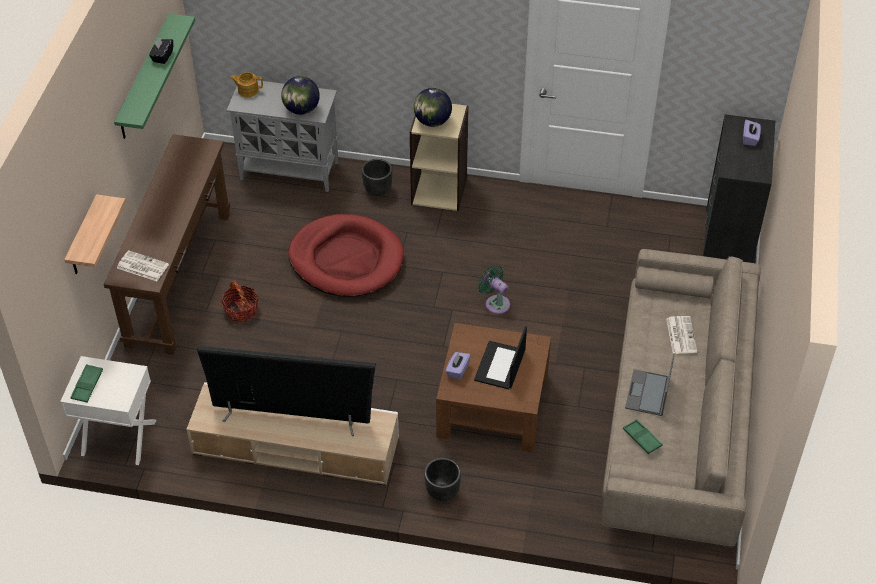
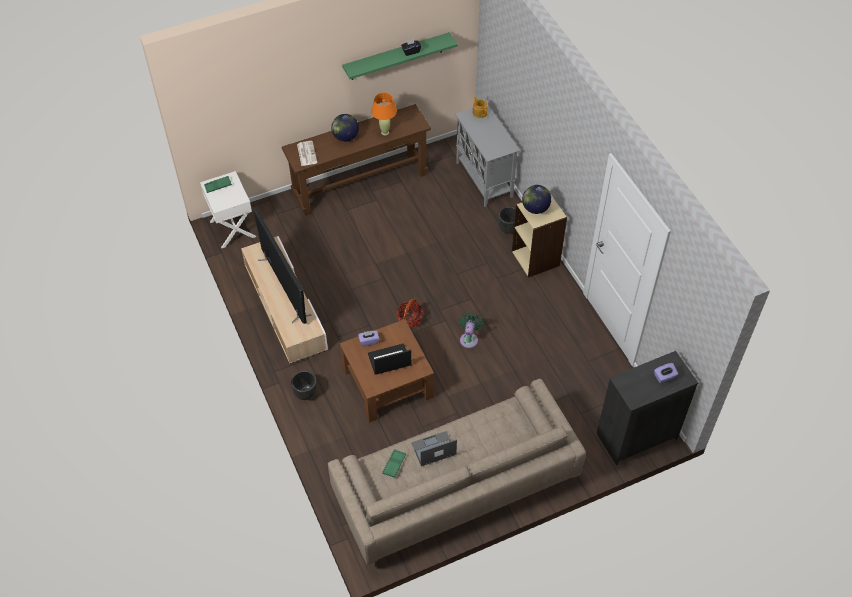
camera: 55 degrees right, 5 degrees up
(83, 238) = (273, 111): shelf -> none
(187, 182) = (385, 132): none -> orange table lamp
(241, 310) = (360, 224): basket -> basket (410, 319)
(301, 109) = (487, 144): globe -> globe (345, 137)
(346, 259) = (439, 247): red dog bed -> none
(680, 335) = (497, 442): newspaper -> none

